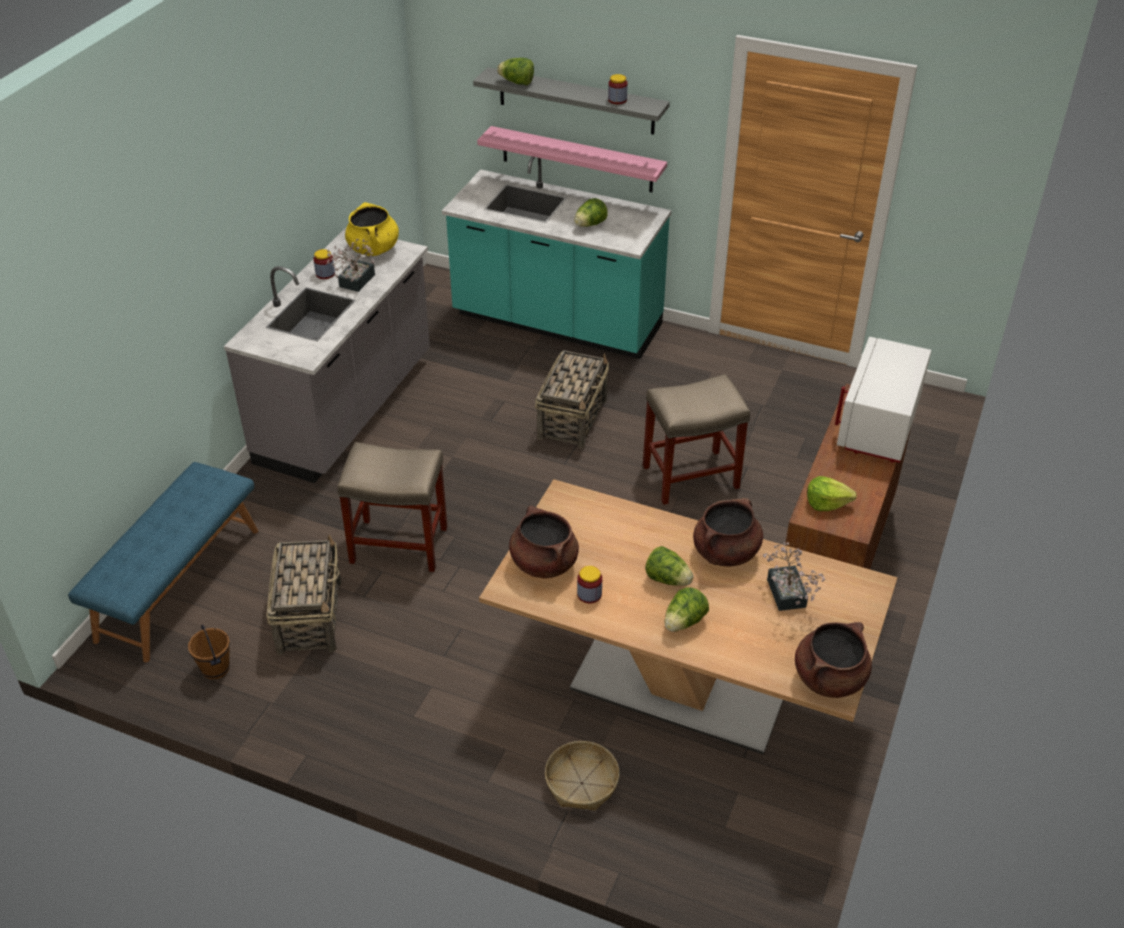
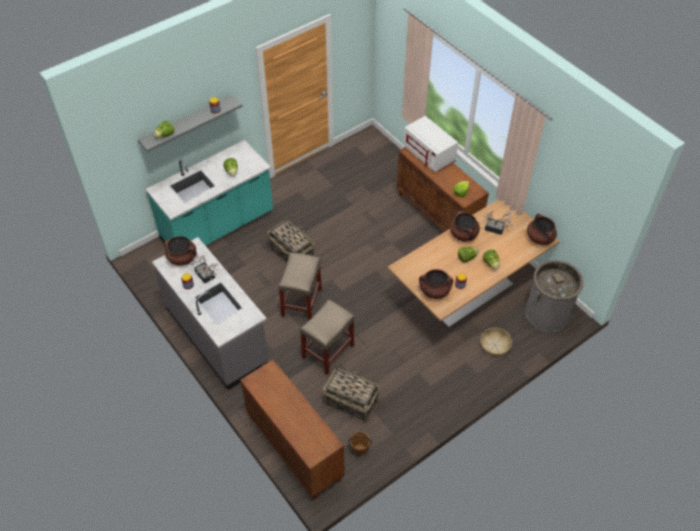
camera: 60 degrees left, 10 degrees up
(178, 583) = (293, 448): blue bench -> brown cabinet
(374, 249) = (182, 258): yellow cooking pot -> brown cooking pot
(577, 159) = (193, 149): pink shelf -> none
(691, 476) = (358, 232): beige stool -> beige stool (301, 302)
(735, 849) = (547, 314): none -> grey trash can

